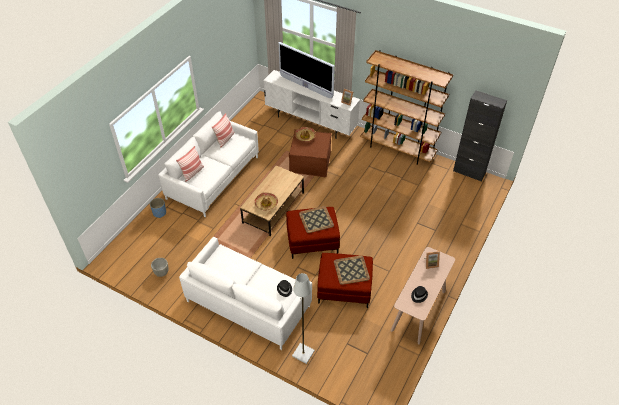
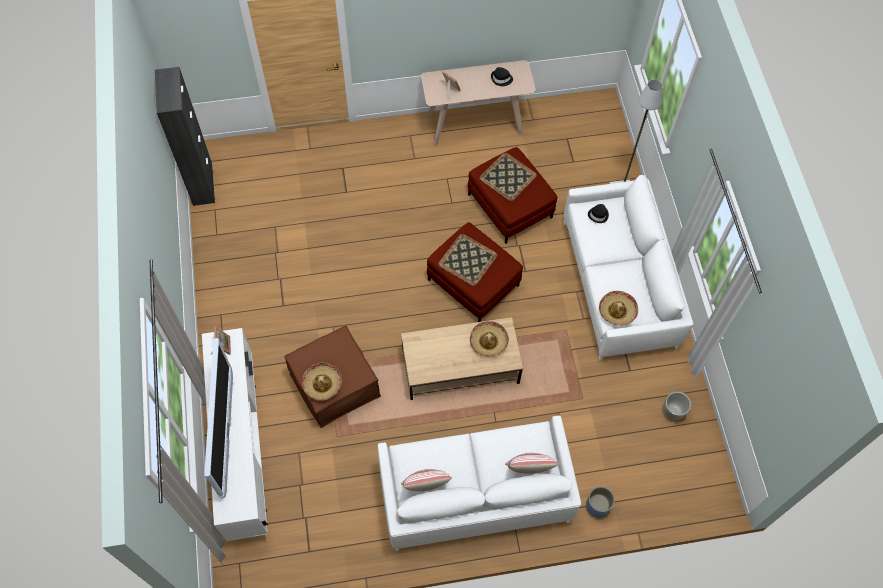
camera: 130 degrees left, 15 degrees up
(223, 255) = (617, 311): none -> hat
(398, 149) = (217, 290): brown bookcase -> none

